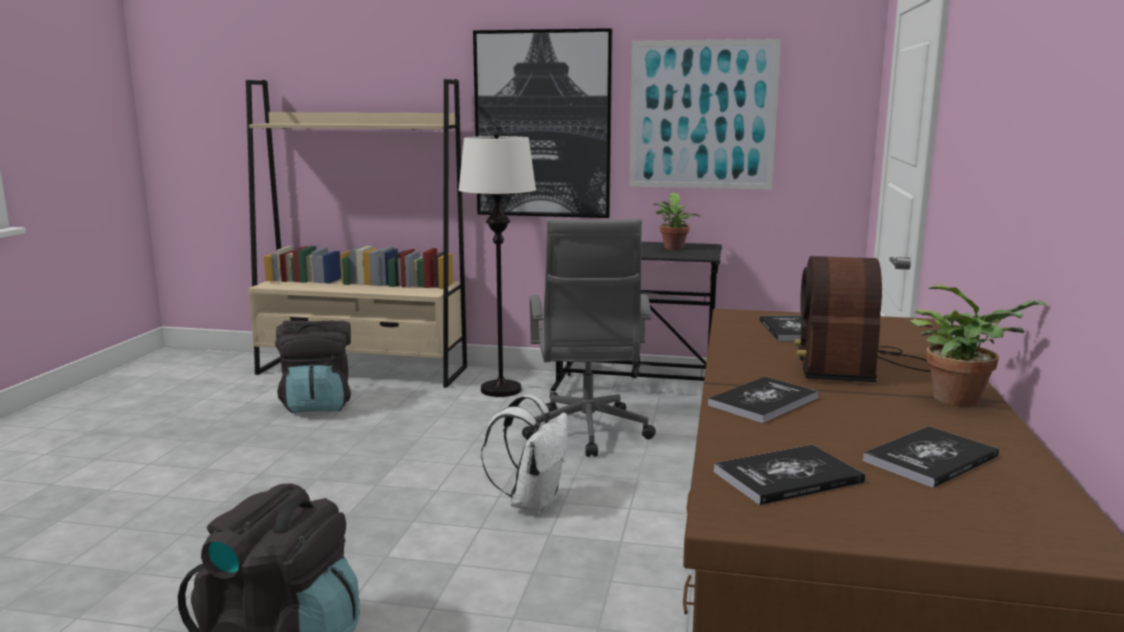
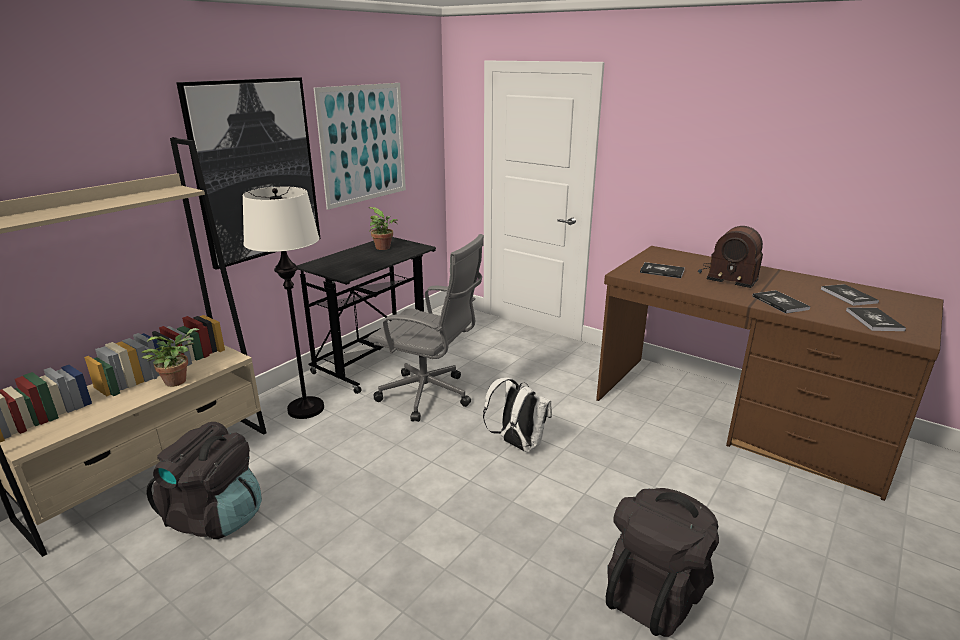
camera: 65 degrees left, 10 degrees up
(962, 400) = (778, 274): potted plant -> potted plant (178, 380)

